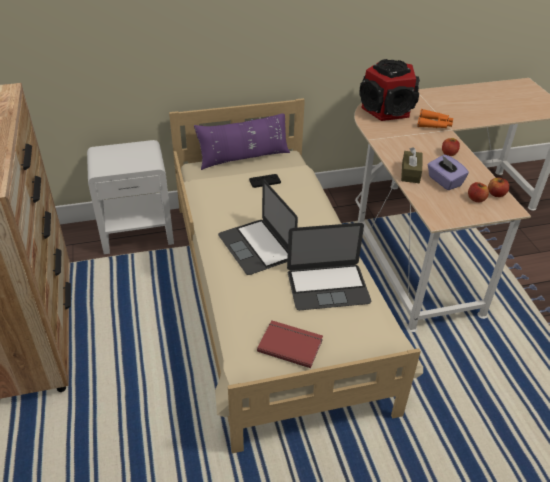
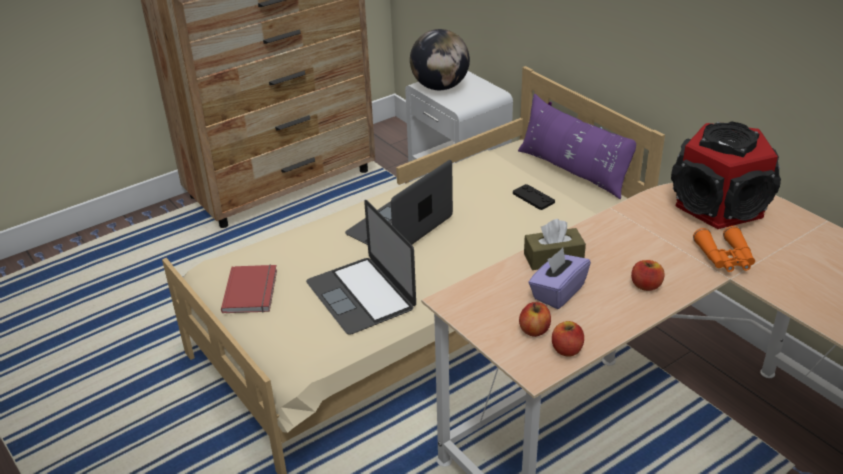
camera: 70 degrees right, 5 degrees down
(113, 164) = (440, 87): none -> globe

